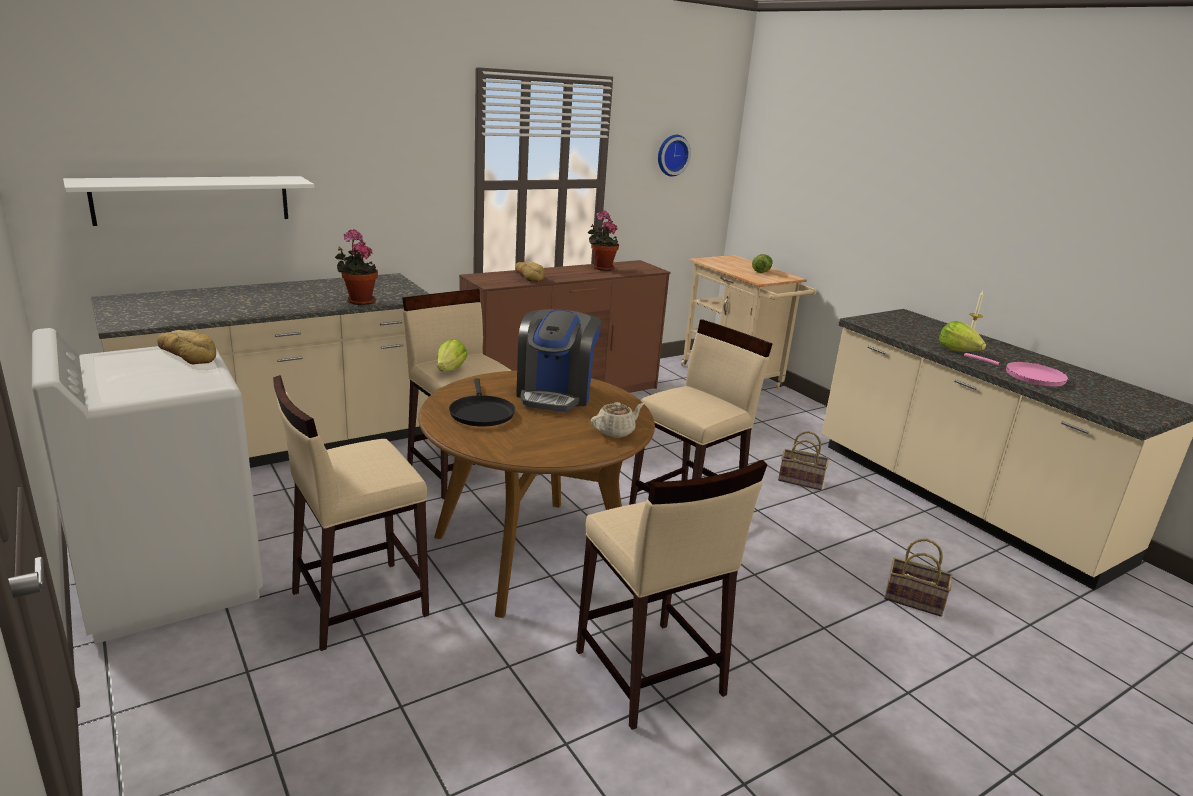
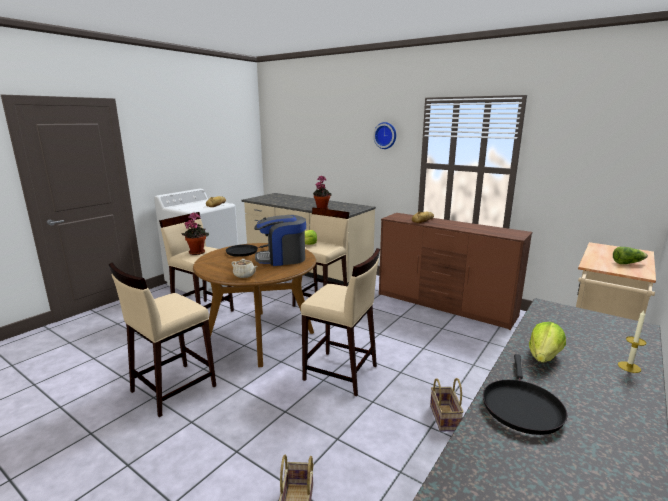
camera: 70 degrees right, 5 degrees down
(193, 199) = (305, 161): white shelf -> none
(601, 268) = (482, 227): potted plant -> potted plant (197, 252)
(671, 155) = (588, 154): wall clock -> wall clock (385, 135)
(1029, 377) = (521, 406): pink frying pan -> black frying pan

